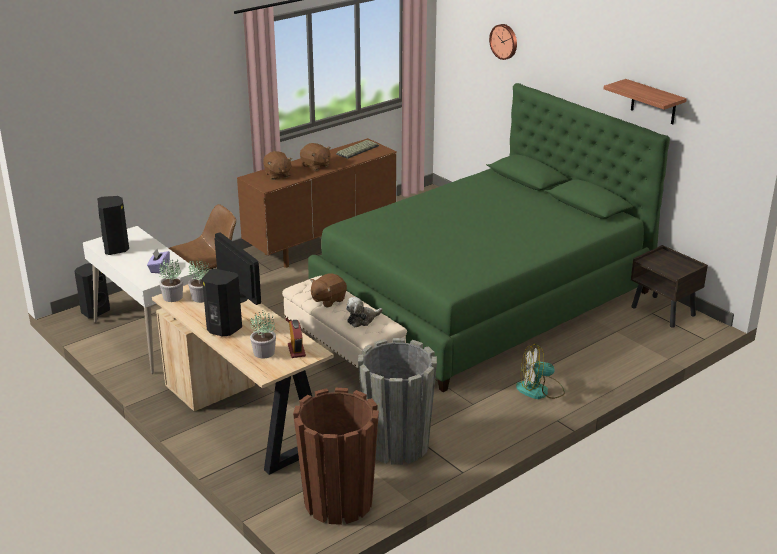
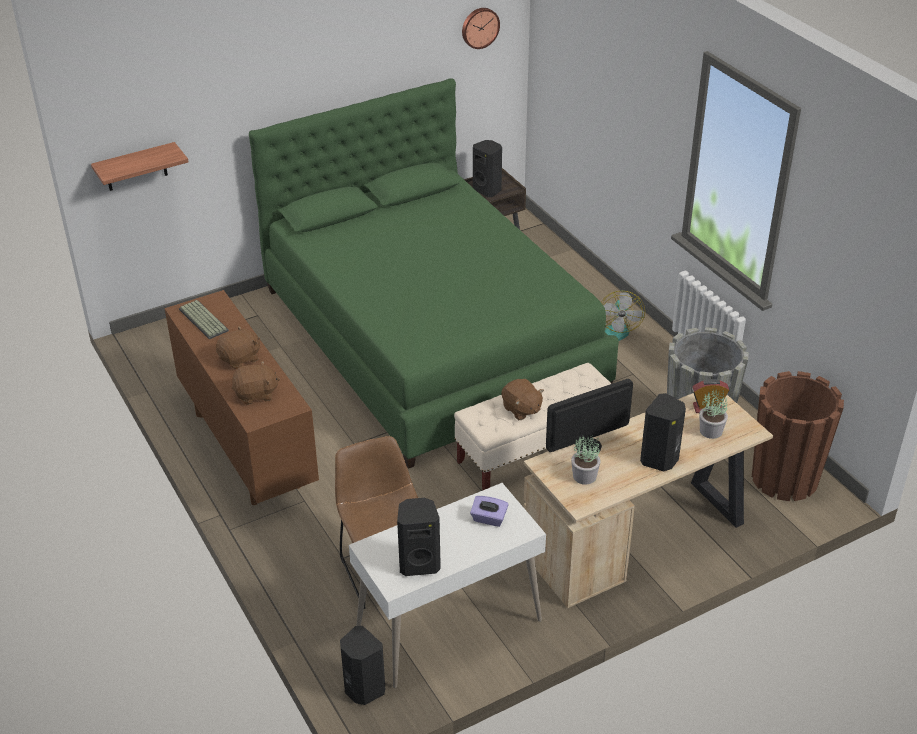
camera: 80 degrees left, 10 degrees up
(173, 297) = (579, 500): potted plant -> none
(362, 320) = (570, 388): plush toy -> none
(504, 41) = (201, 98): wall clock -> wall clock (479, 27)
(653, 102) = (416, 58): shelf -> shelf (136, 167)
(663, 263) = (488, 190): none -> black speaker

